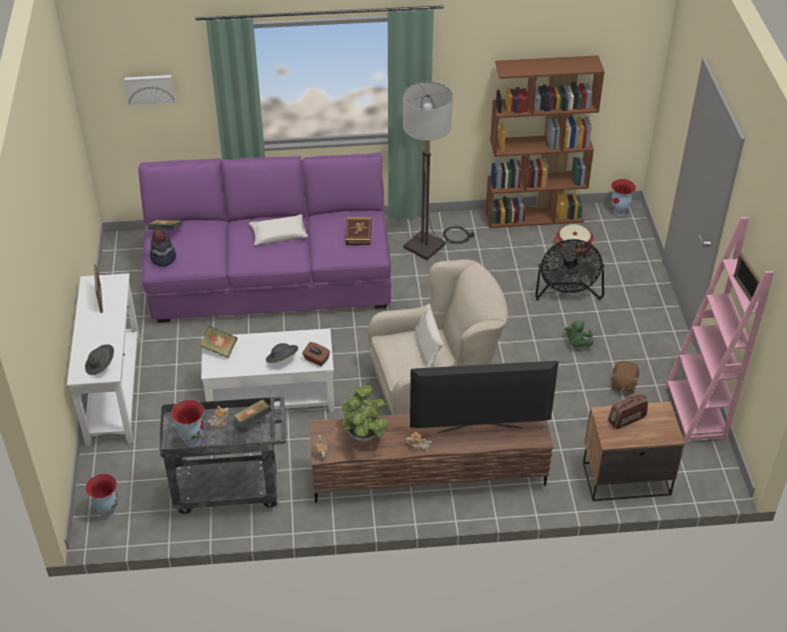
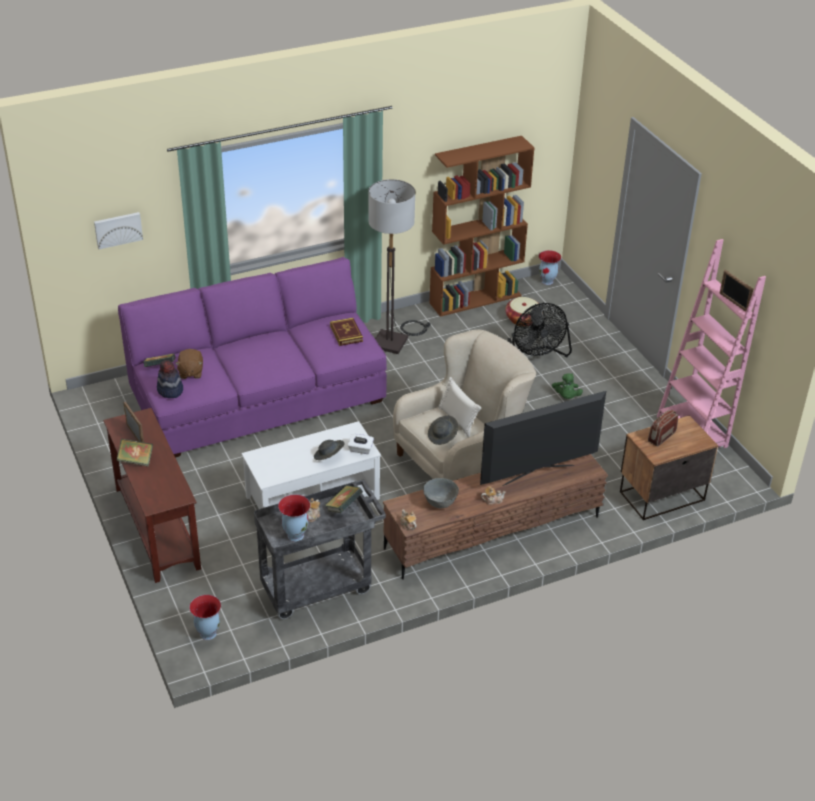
camera: 20 degrees left, 5 degrees down
(101, 366) = (170, 493): grey hat -> grey hat (442, 436)
(113, 390) = (156, 528): white console table -> brown console table
(219, 349) = (264, 460): book -> book (136, 460)
(278, 233) = (270, 348): white pillow -> none
(316, 359) = (360, 449): brown tissue box -> white tissue box
(364, 437) = (440, 503): potted plant -> grey bowl
(623, 384) = (621, 421): brown plush toy -> brown plush toy (190, 372)

